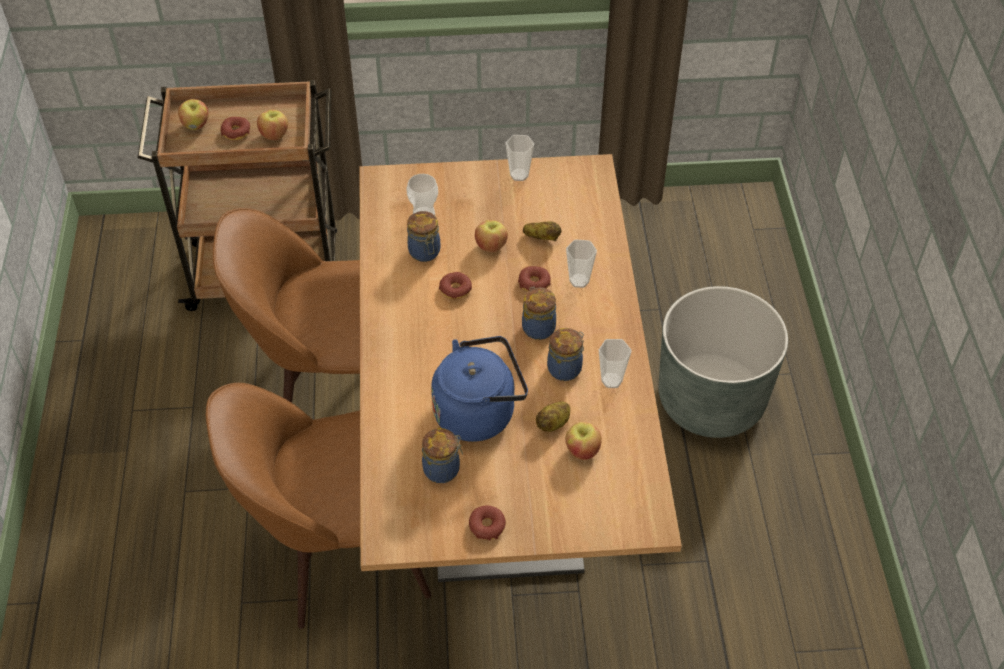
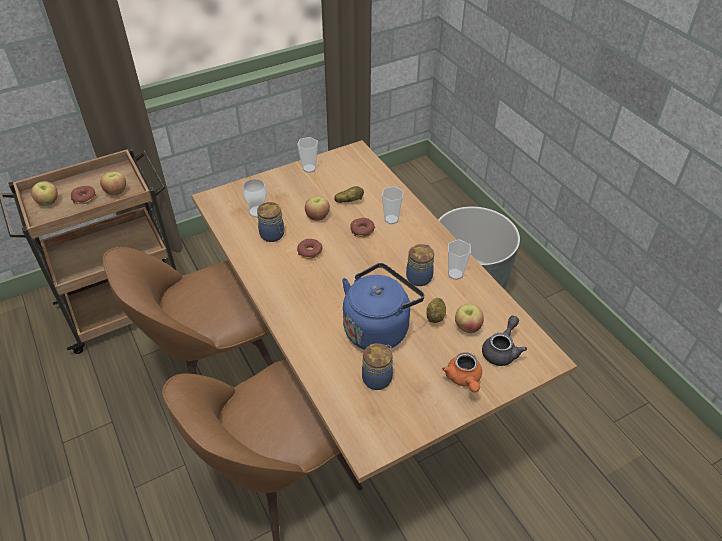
camera: 25 degrees left, 5 degrees down
(487, 526) = (436, 406): donut -> none
(537, 508) = (464, 379): none -> orange teapot
(538, 327) = (383, 257): jar -> none
(604, 493) = (502, 350): none -> grey teapot

